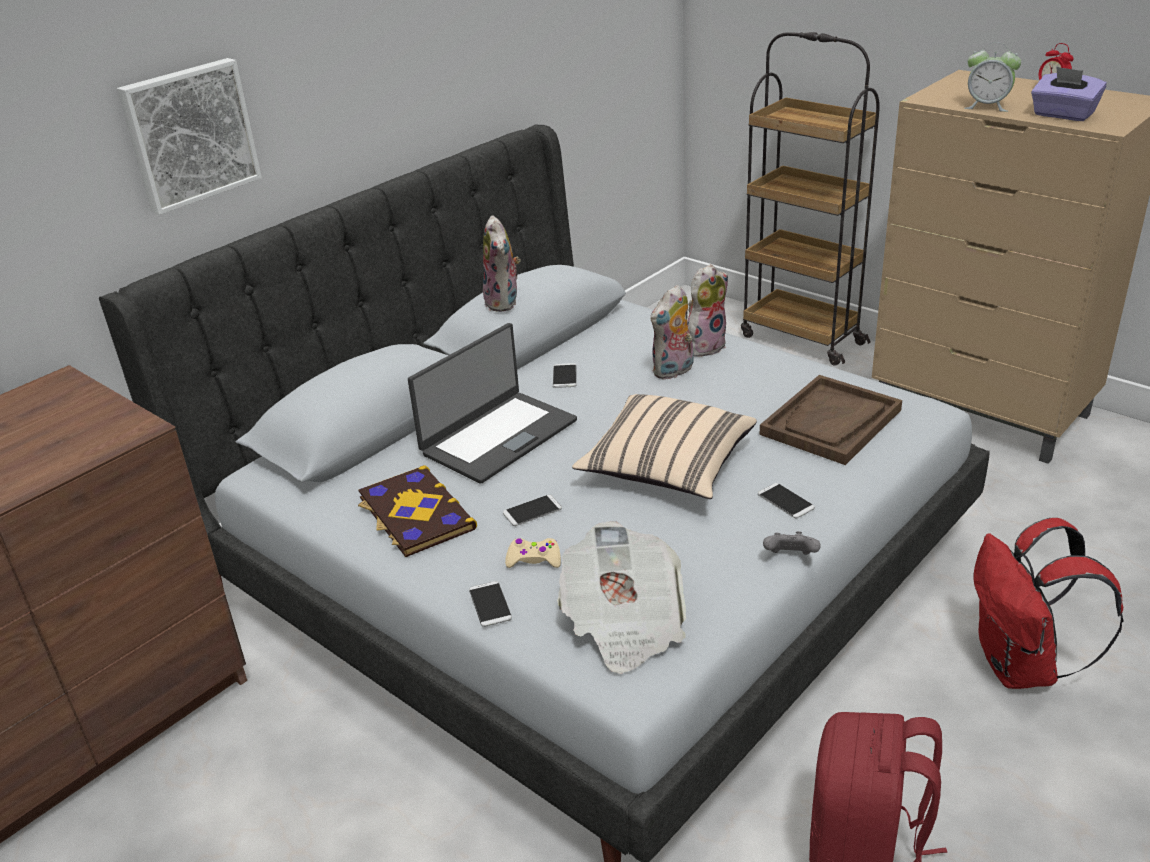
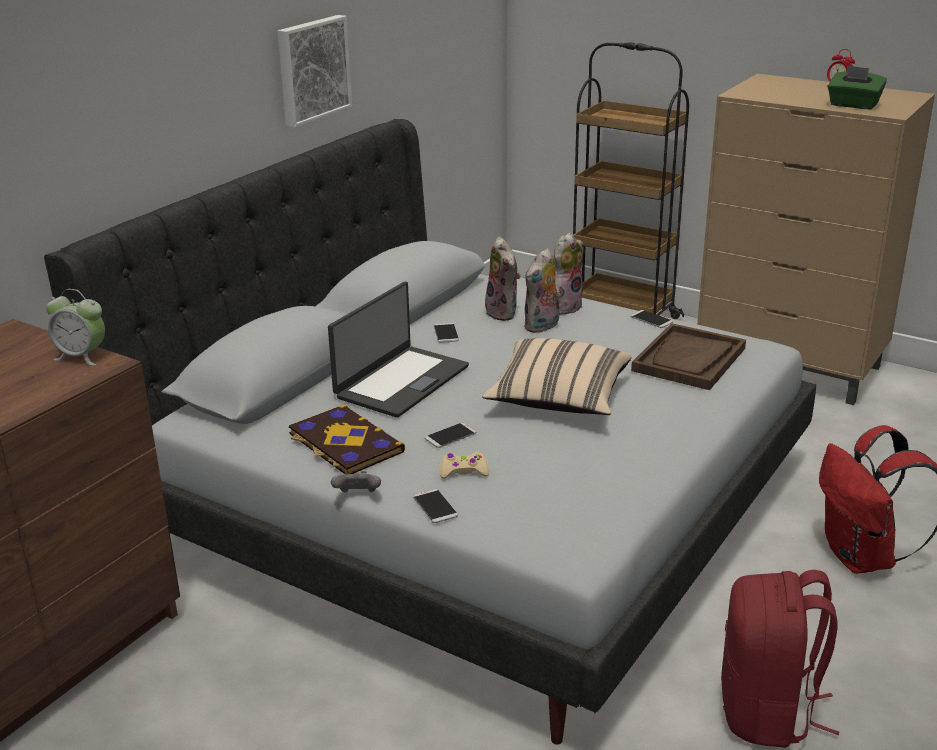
camera: 10 degrees left, 5 degrees down
(189, 134) = (121, 111): picture -> picture (312, 69)
(504, 303) = (387, 270): plush toy -> plush toy (504, 313)
(624, 624) = (556, 513): newspaper -> none
(785, 501) = (667, 419): phone -> phone (651, 319)
(790, 558) = (682, 459): grey game controller -> grey game controller (358, 495)
(987, 106) = (790, 99): alarm clock -> alarm clock (82, 357)
(1063, 115) = (853, 105): purple tissue box -> green tissue box

